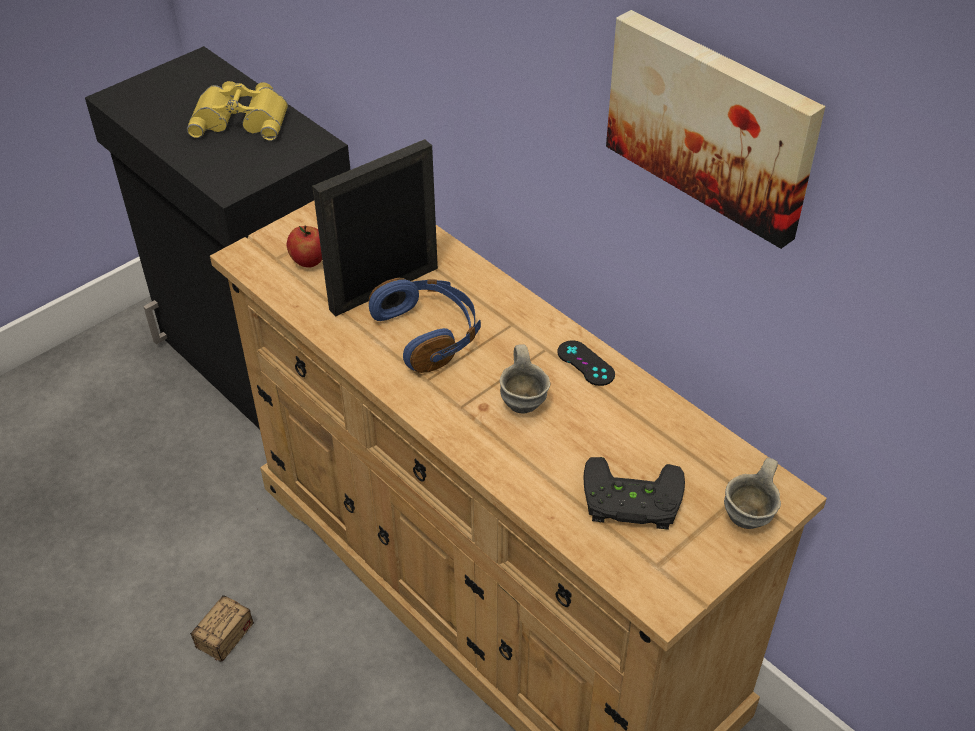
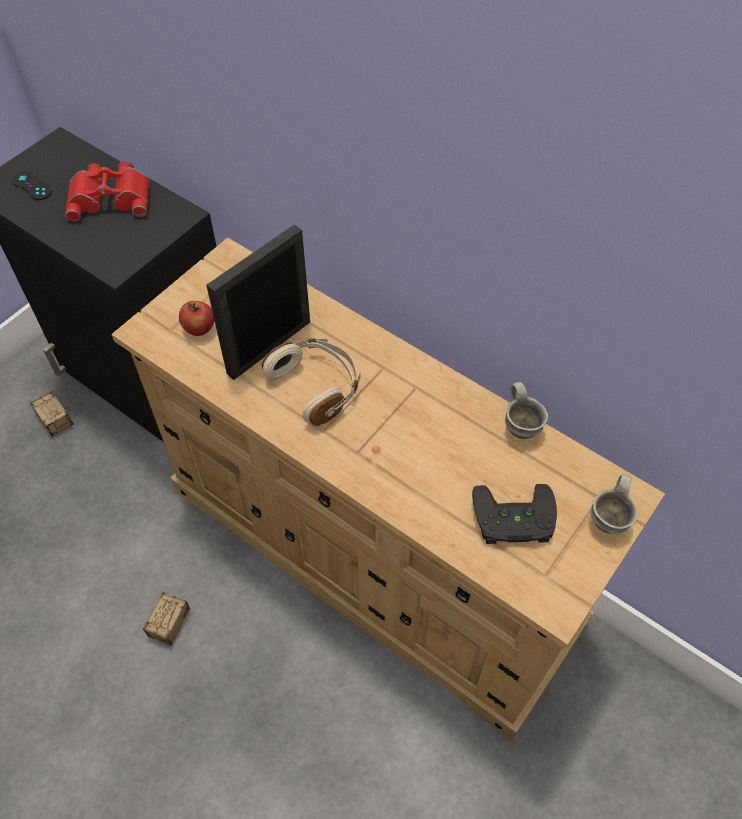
camera: 10 degrees left, 10 degrees up
(151, 410) = (66, 435): none -> storage box
(242, 118) = (111, 196): yellow binoculars -> red binoculars
(429, 334) = (316, 386): blue headphones -> beige headphones
(525, 401) = (409, 439): grey mug -> grey mug (522, 426)
(585, 363) = (451, 397): black game controller -> black game controller (32, 186)
(712, 123) = (570, 214): picture -> none

